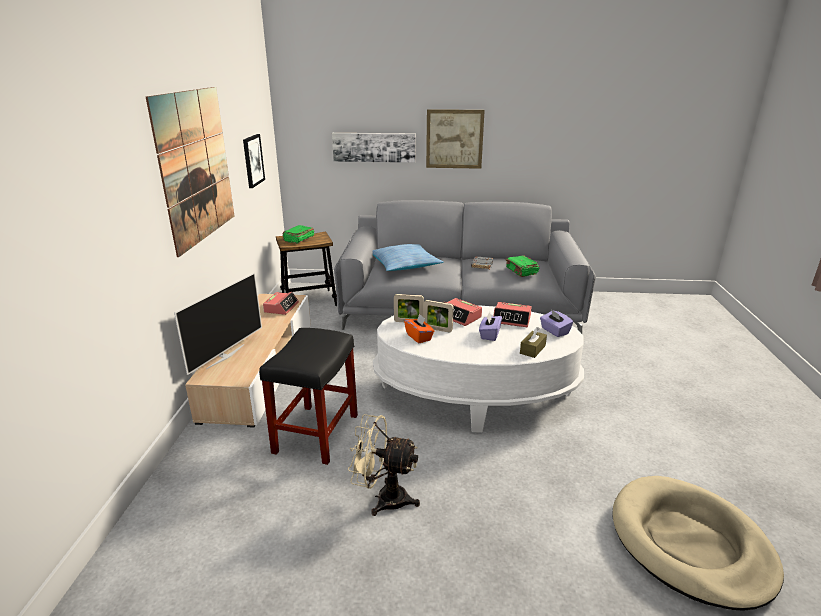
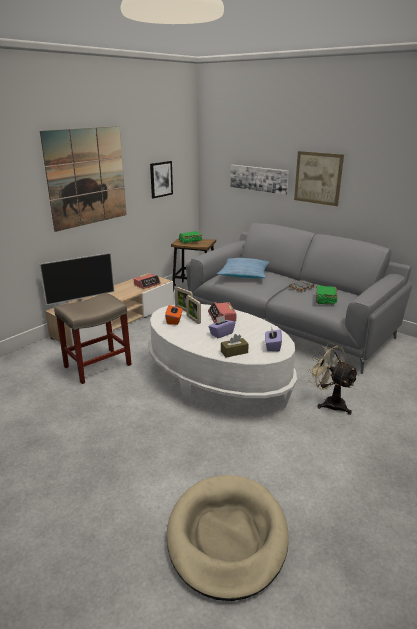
camera: 35 degrees right, 0 degrees up
(316, 434) = (97, 366): black stool -> beige stool
(384, 498) = (85, 413): beige fan -> beige fan (329, 402)
(512, 319) = (255, 329): alarm clock -> none

